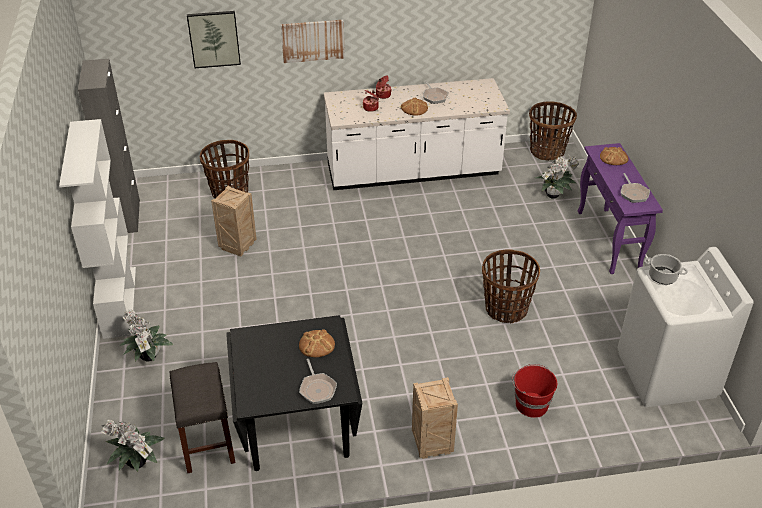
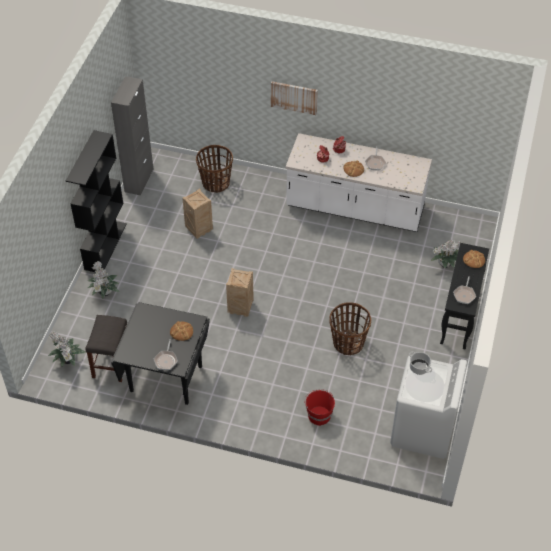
camera: 25 degrees right, 10 degrees up
(119, 301) = (105, 246): white bookcase -> black bookcase
(214, 39) = (223, 78): picture -> none
(431, 445) = (240, 416): crate -> crate (240, 308)
(547, 151) = (469, 224): basket -> none
(609, 241) = (459, 317): purple console table -> black console table

